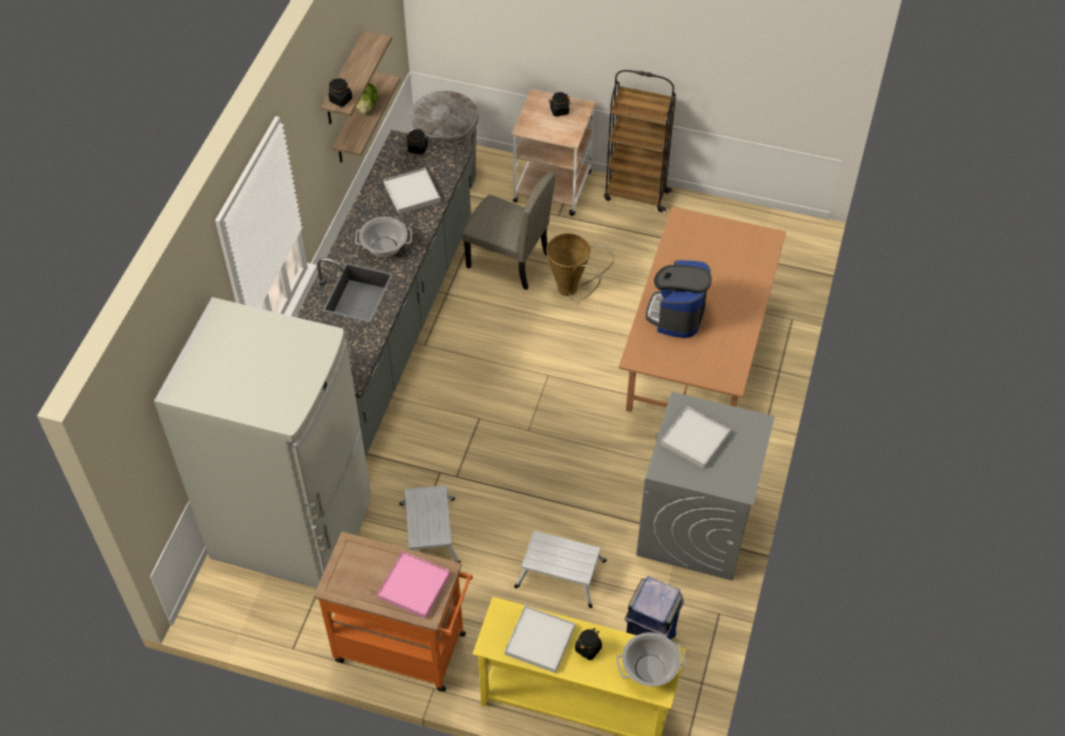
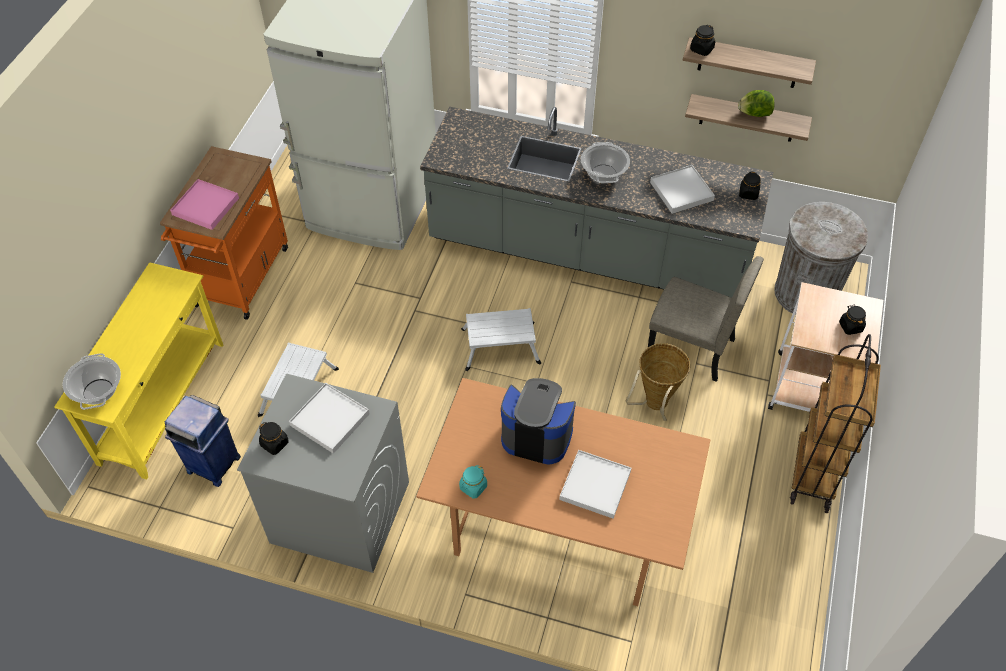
camera: 90 degrees right, 0 degrees up
(429, 532) = (355, 292): white step ladder -> white step ladder (501, 346)
(508, 261) = (690, 347): beige chair -> beige chair turned 90 degrees counterclockwise
(539, 640) = (149, 308): white tray -> white tray (595, 485)
(588, 648) = (132, 344): black jar -> black jar (275, 444)
(731, 357) = (473, 487): none -> turquoise jar

